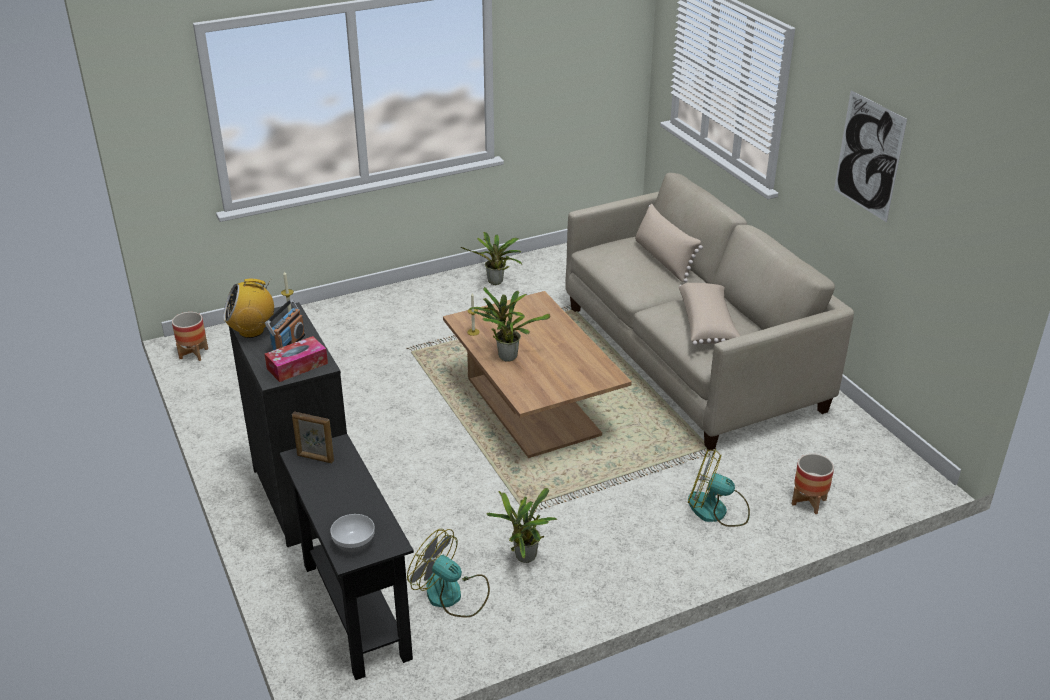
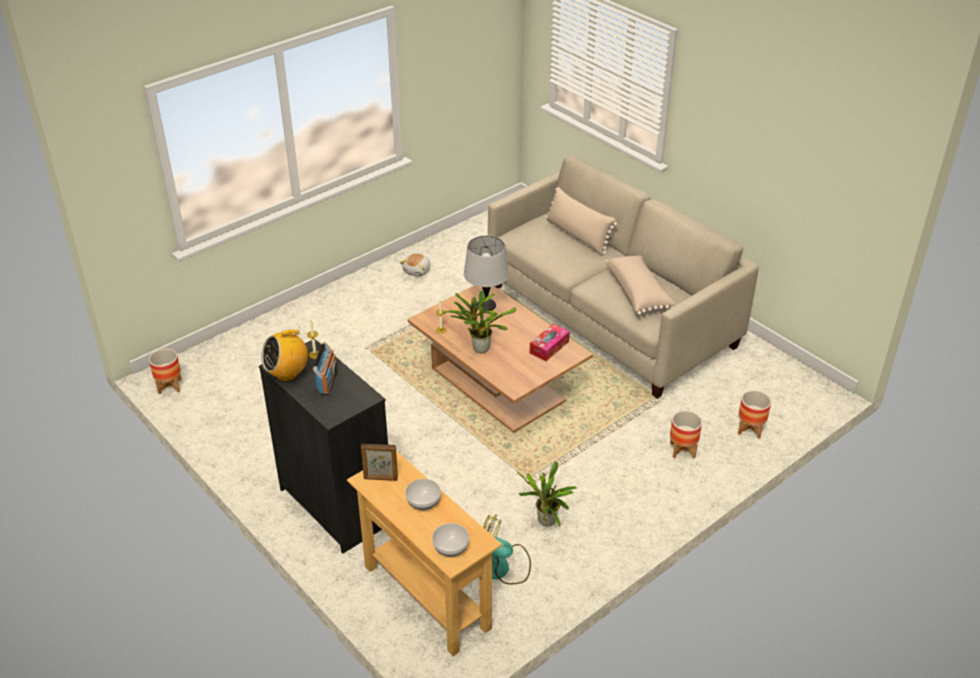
camera: 15 degrees left, 5 degrees up
(297, 366) = (346, 401): tissue box -> tissue box (549, 347)
(348, 491) = (423, 503): none -> bowl
(356, 610) = (426, 597): black console table -> beige console table
(496, 283) = (417, 271): potted plant -> plush toy
(534, 315) = (486, 305): none -> grey table lamp
(717, 510) = (682, 450): fan -> planter
(868, 156) = (758, 136): picture -> none

